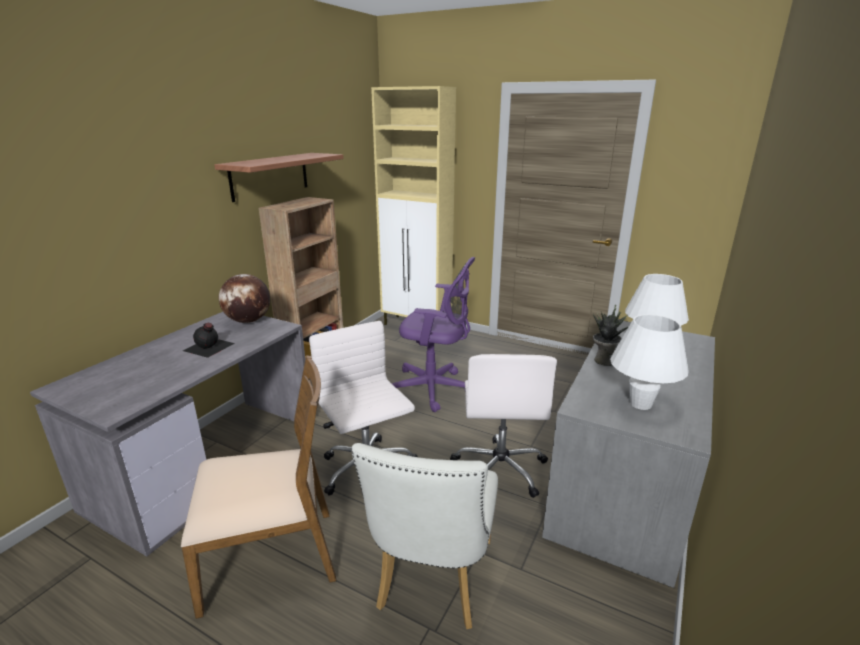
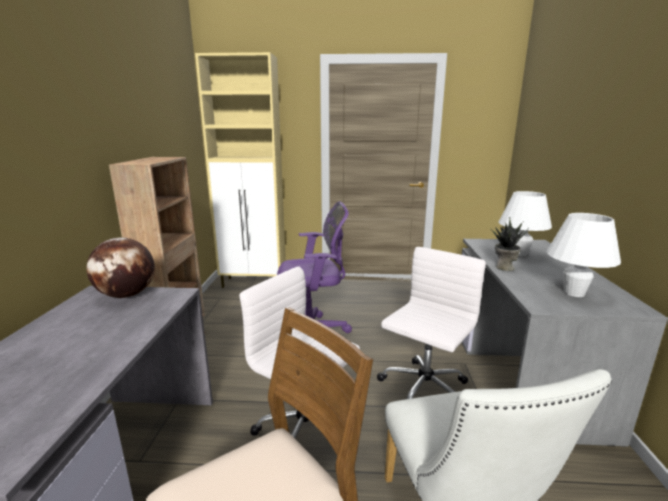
camera: 25 degrees left, 5 degrees down
(208, 347) = (97, 333): black bottle -> none
(270, 176) = (114, 130): shelf -> none
(500, 468) = (423, 390): white office chair -> white office chair turned 120 degrees counterclockwise

